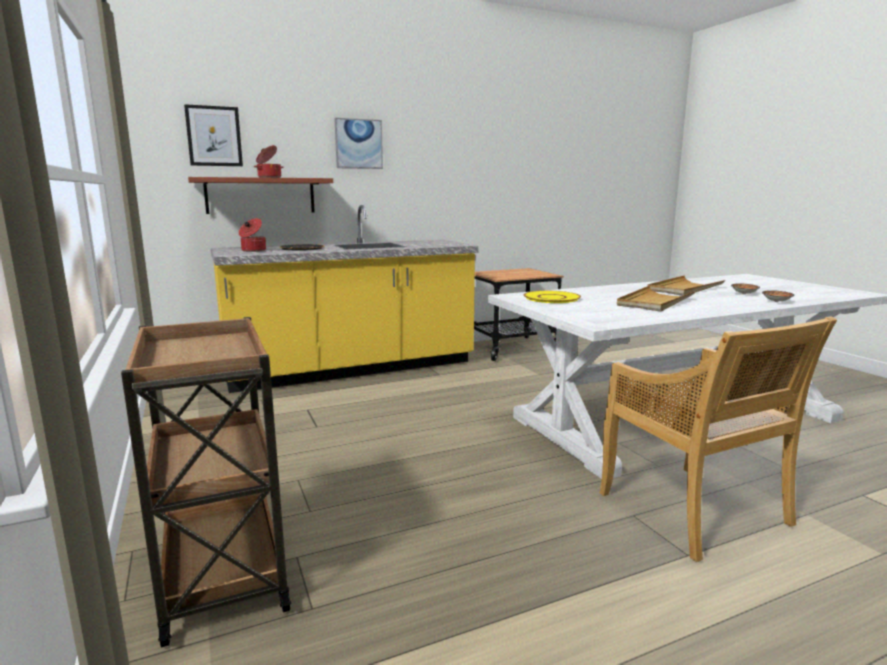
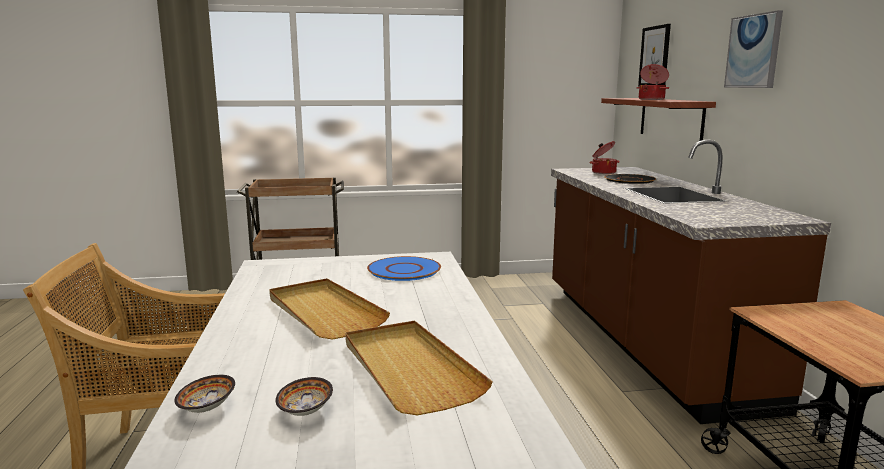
camera: 105 degrees right, 0 degrees up
(352, 369) = (643, 340): yellow counter -> brown counter
(552, 298) = (403, 270): yellow plate -> blue plate

